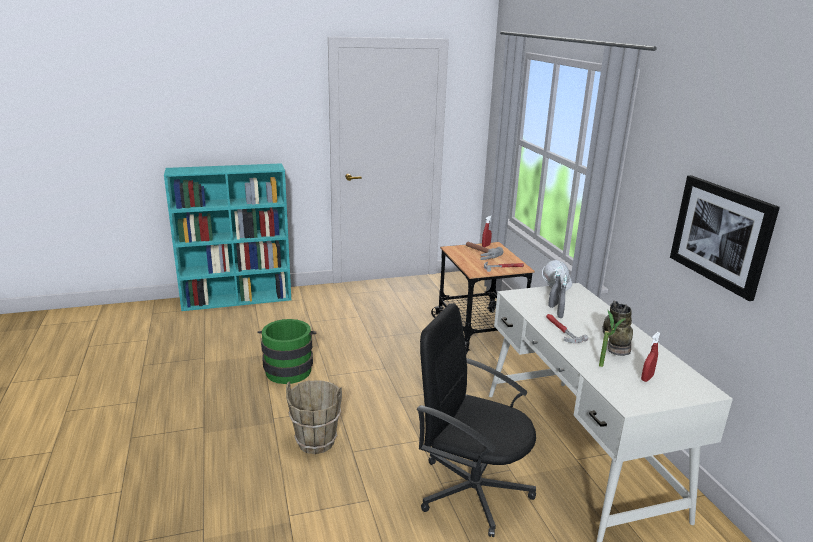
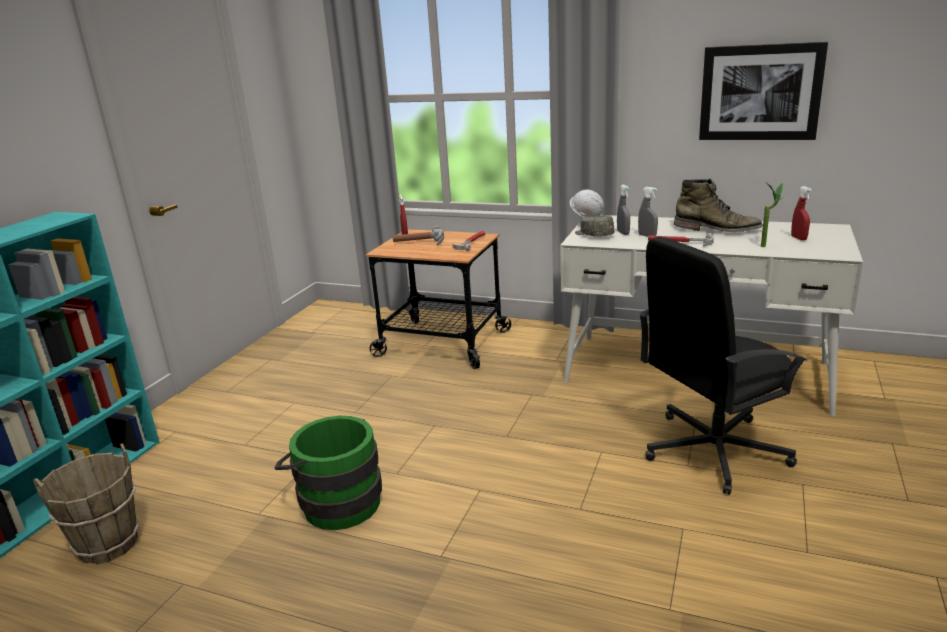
camera: 50 degrees left, 0 degrees up
(316, 441) = (532, 532): brown bucket -> brown bucket (108, 544)
(533, 296) = (593, 235): none -> grey cap
(616, 339) = (717, 229): green boot -> green boot turned 150 degrees clockwise

